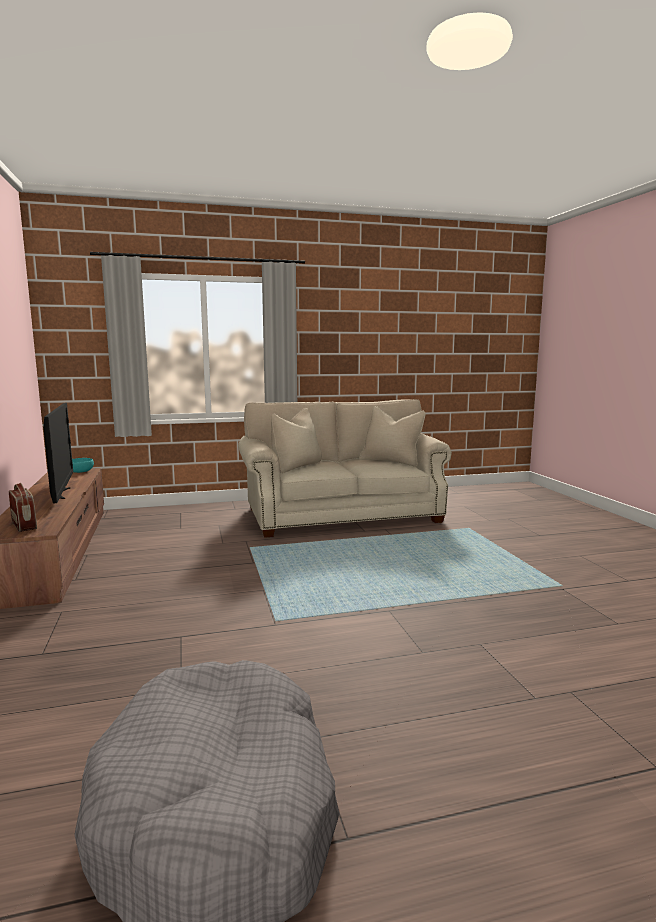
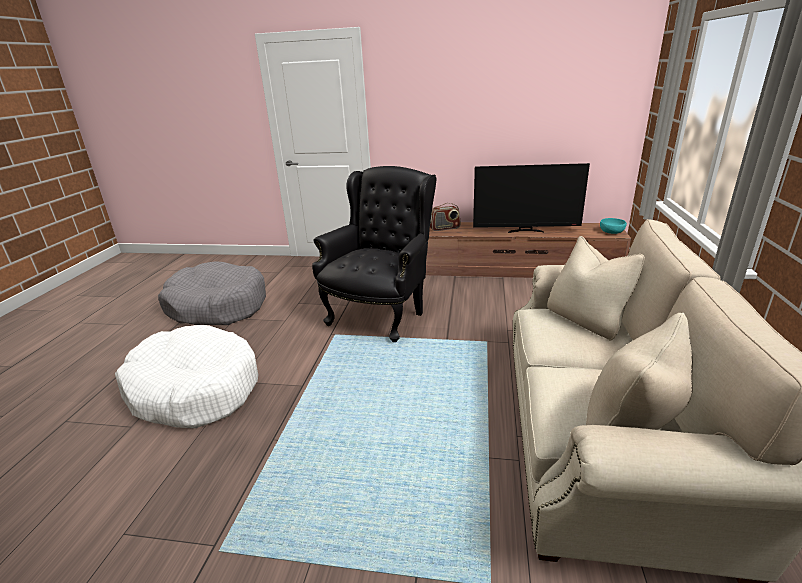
camera: 115 degrees right, 15 degrees up
(207, 604) = (380, 314): none -> black armchair
(469, 679) = (194, 389): none -> white dog bed

